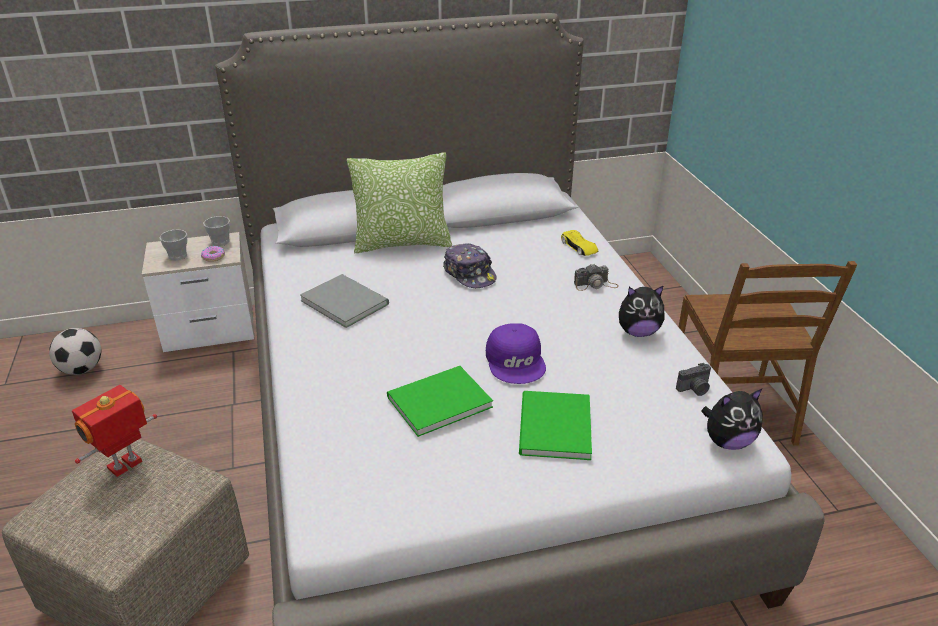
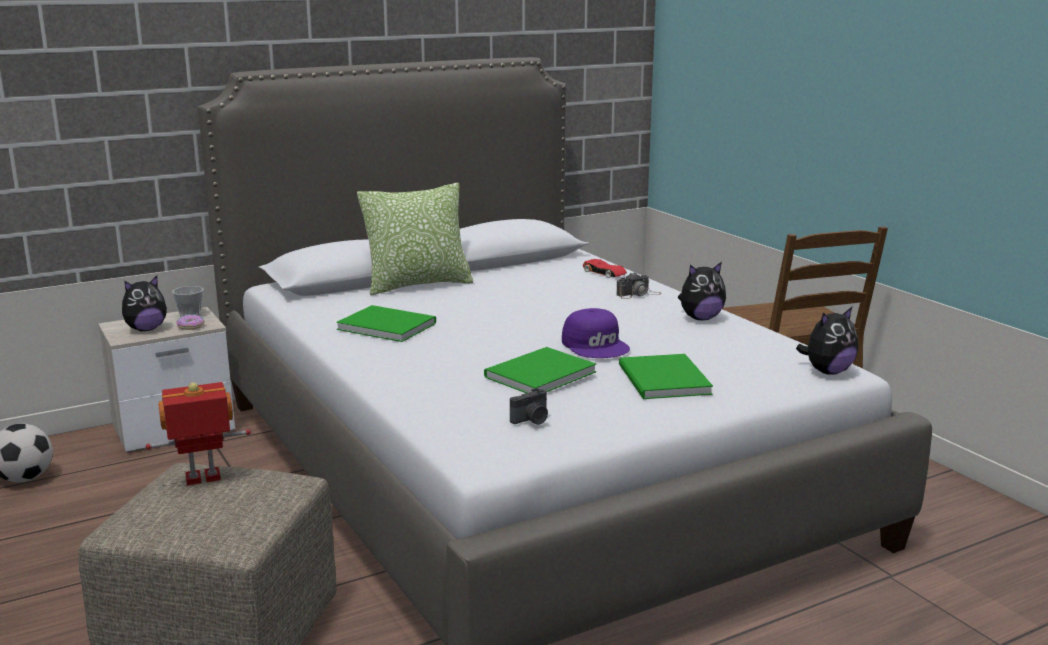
camera: 15 degrees left, 15 degrees down
(126, 466) = (203, 479): toy robot -> toy robot turned 45 degrees clockwise
(178, 256) = (146, 329): cup -> plush toy
(344, 301) = (386, 325): grey book -> green book
(469, 274) = (506, 298): cap -> none
(579, 247) = (604, 273): yellow toy car -> red toy car
(694, 389) = (777, 345): camera -> camera (532, 420)

